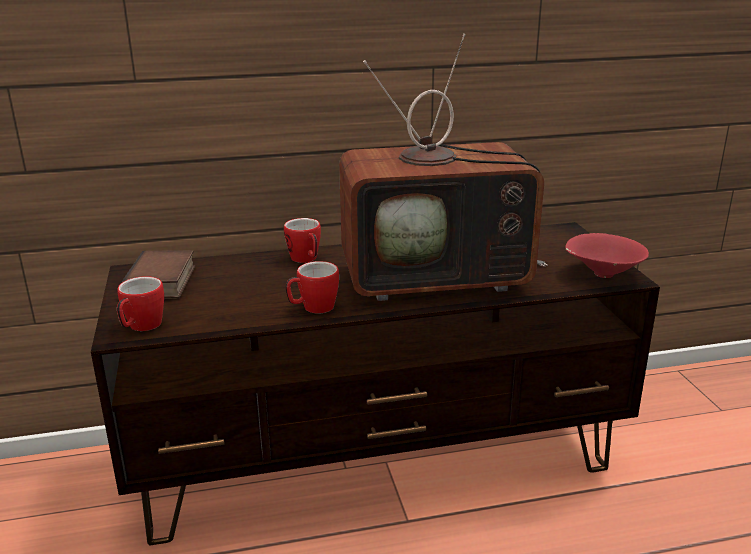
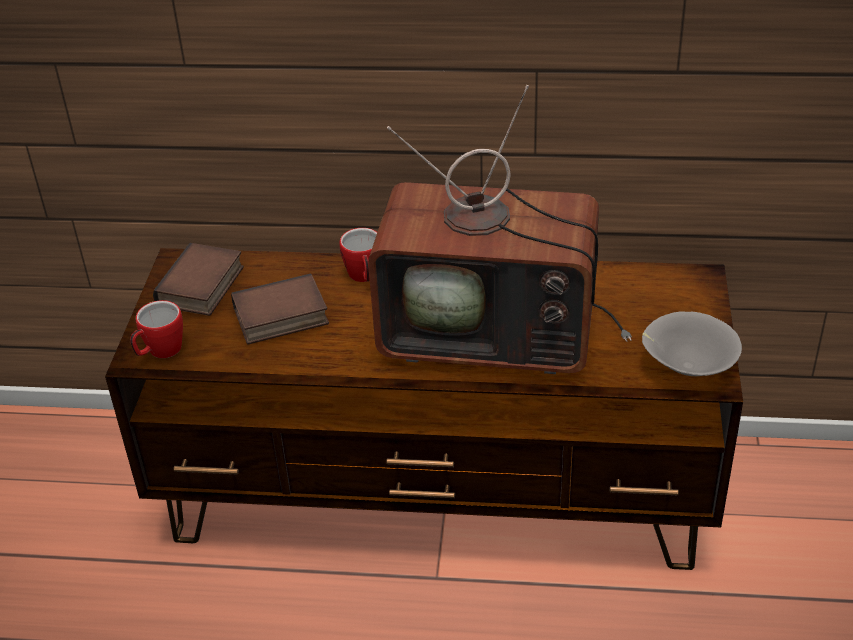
camera: 20 degrees right, 15 degrees up
(246, 291) = (280, 318): none -> book
(313, 308) = (335, 359): mug -> none
(601, 274) = (686, 368): red bowl -> grey bowl

